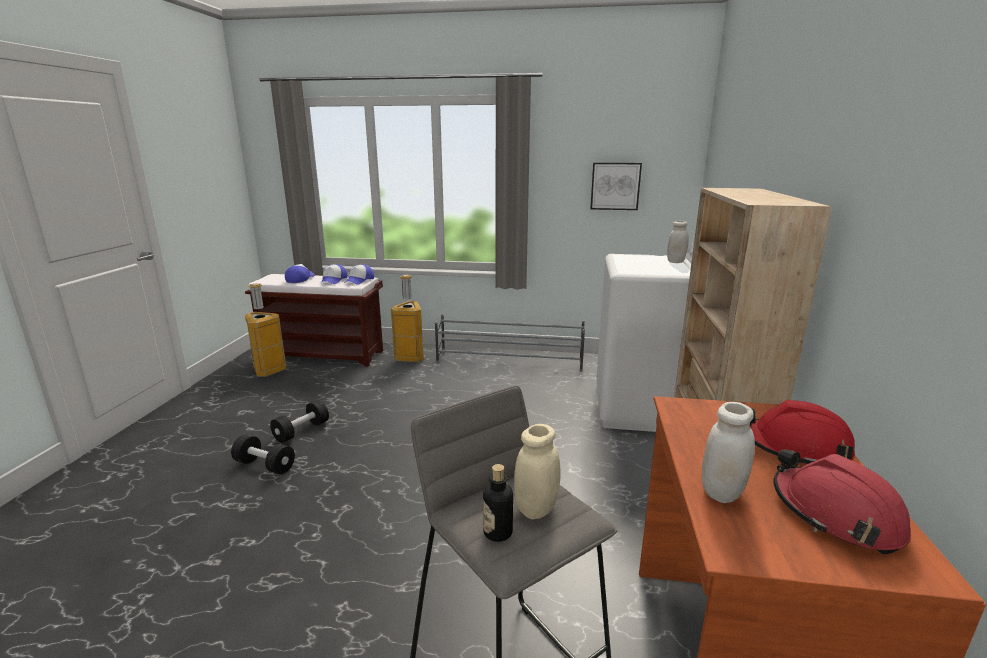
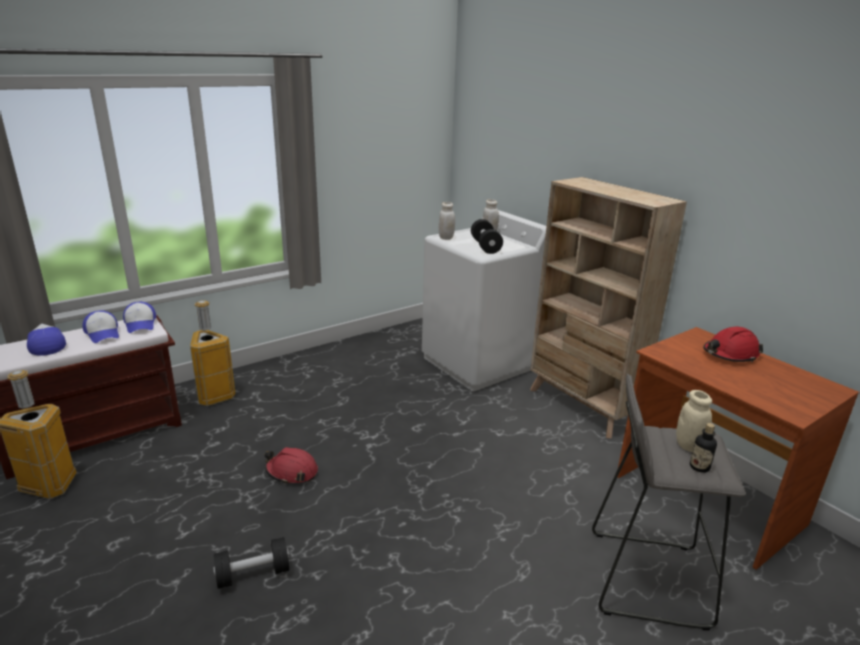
camera: 45 degrees left, 5 degrees up
(301, 431) = (230, 523): black dumbbell -> black dumbbell (485, 246)
(510, 362) = (323, 363): grey shoe rack -> none
(615, 186) = (387, 165): picture -> none
(722, 492) = (750, 391): white jar -> white jar (446, 238)
(835, 515) = (789, 380): red hard hat -> red hard hat (292, 472)

